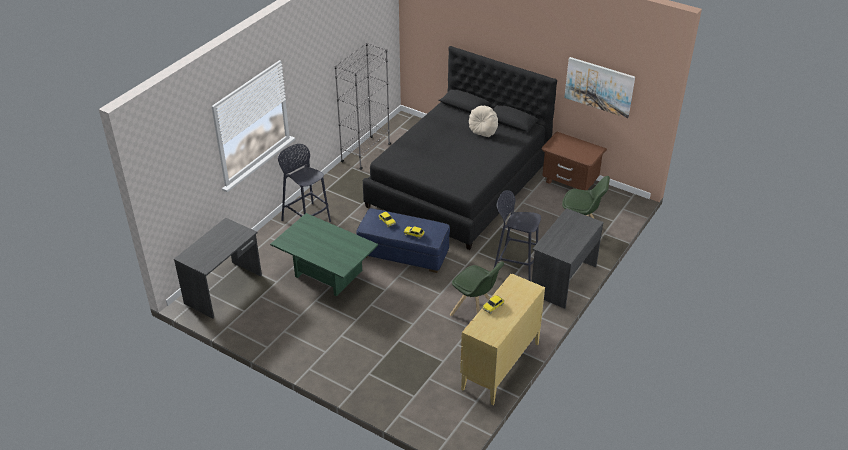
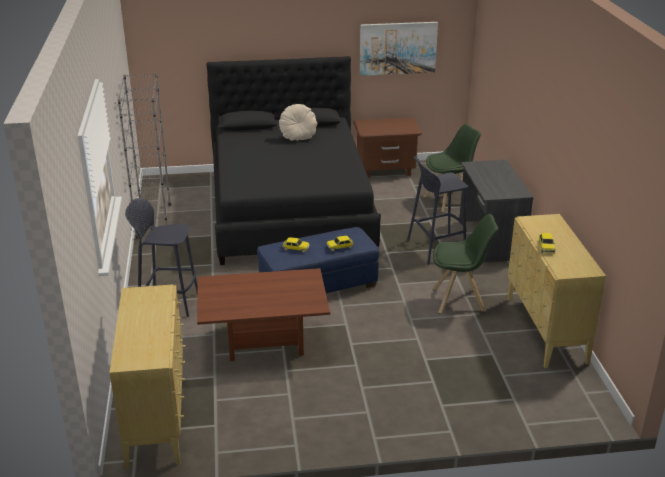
camera: 40 degrees left, 10 degrees down
(224, 289) = (158, 417): grey desk -> beige dresser
(326, 274) = (264, 341): green coffee table -> brown coffee table

